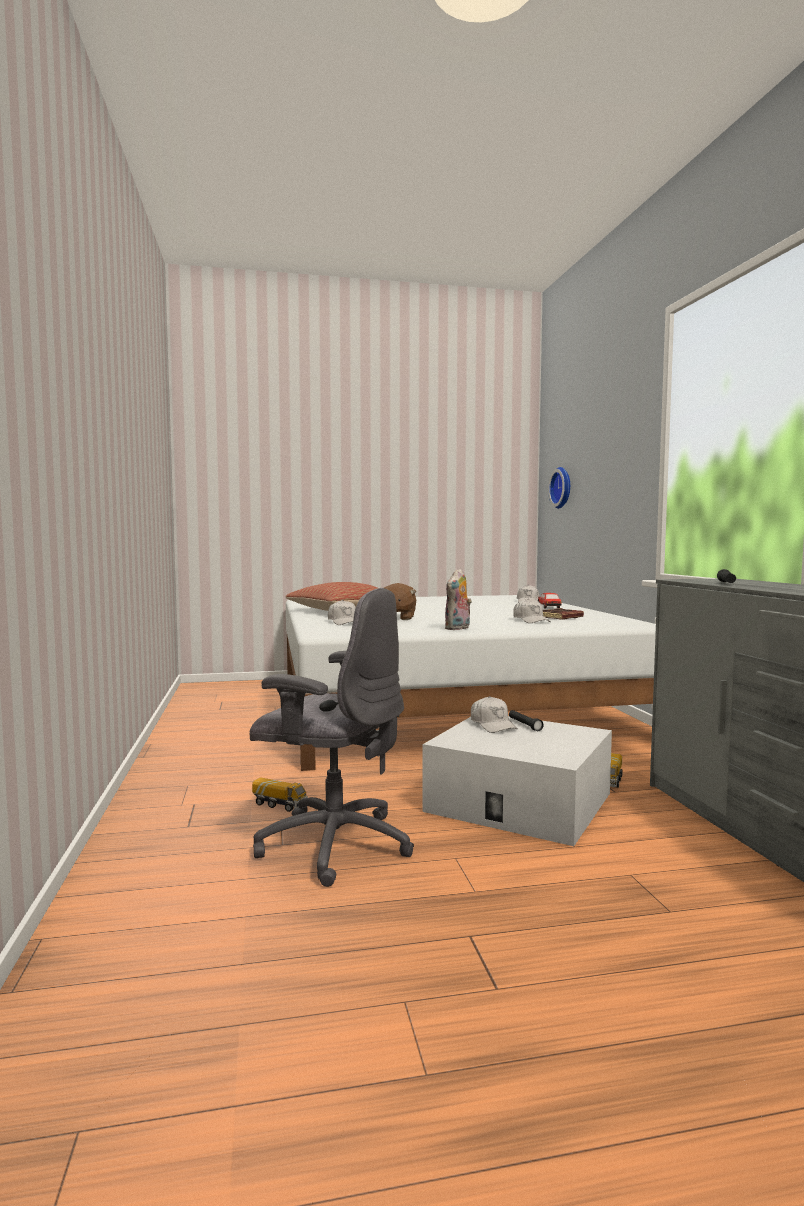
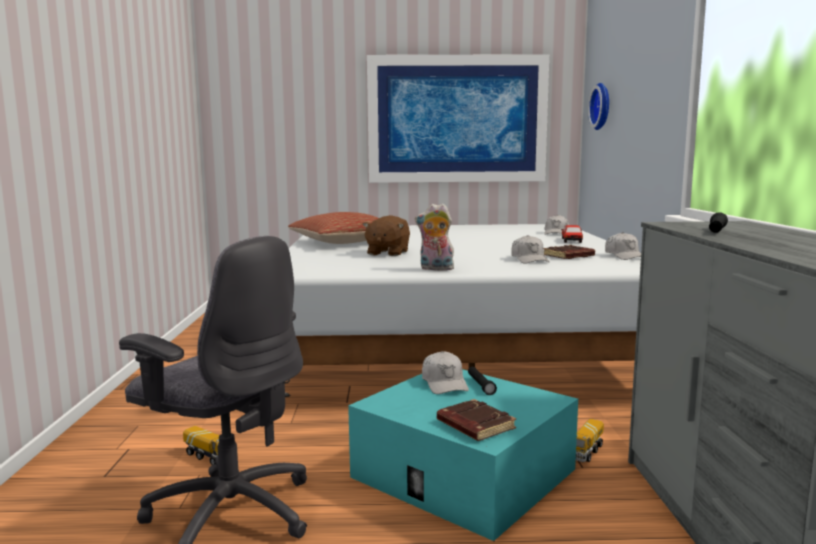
camera: 10 degrees right, 5 degrees up
(344, 622) = (326, 258): white cap -> white cap (624, 256)
(426, 497) = (457, 119): none -> picture
(458, 628) = (435, 269): plush toy -> plush toy turned 60 degrees clockwise
(519, 802) = (464, 473): white storage box -> turquoise storage box
(542, 752) = (474, 425): none -> brown book

